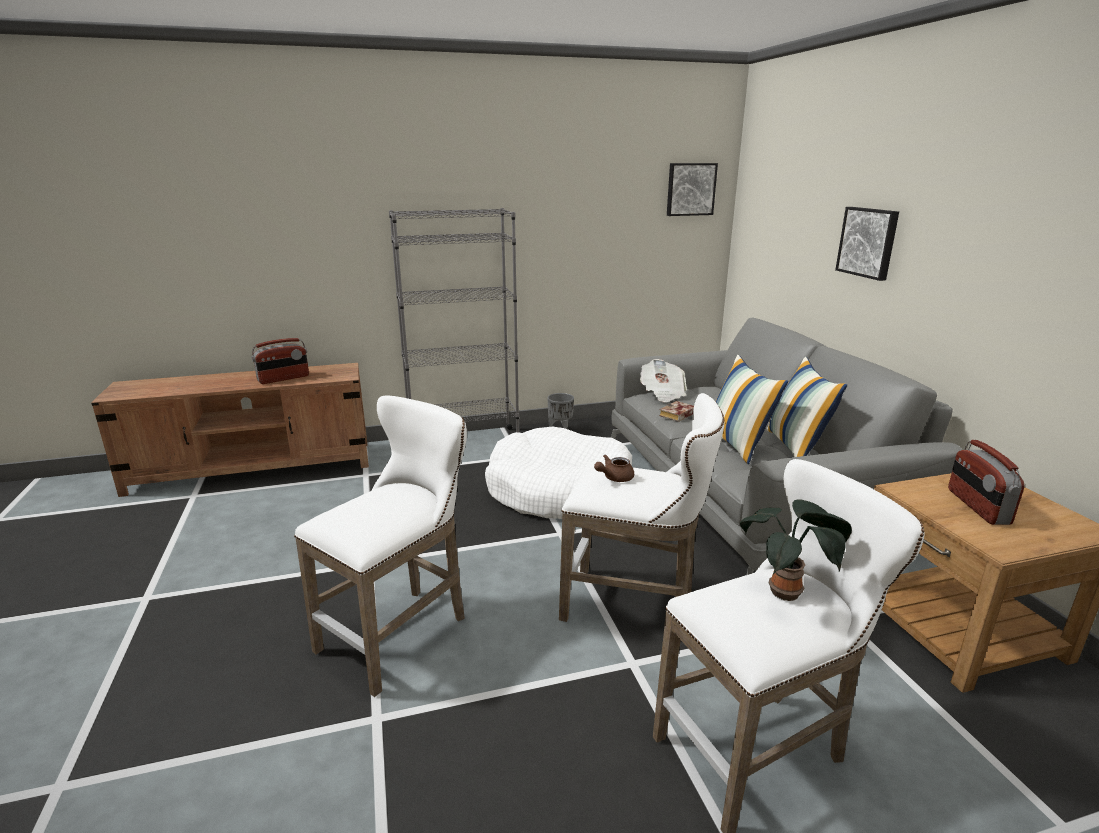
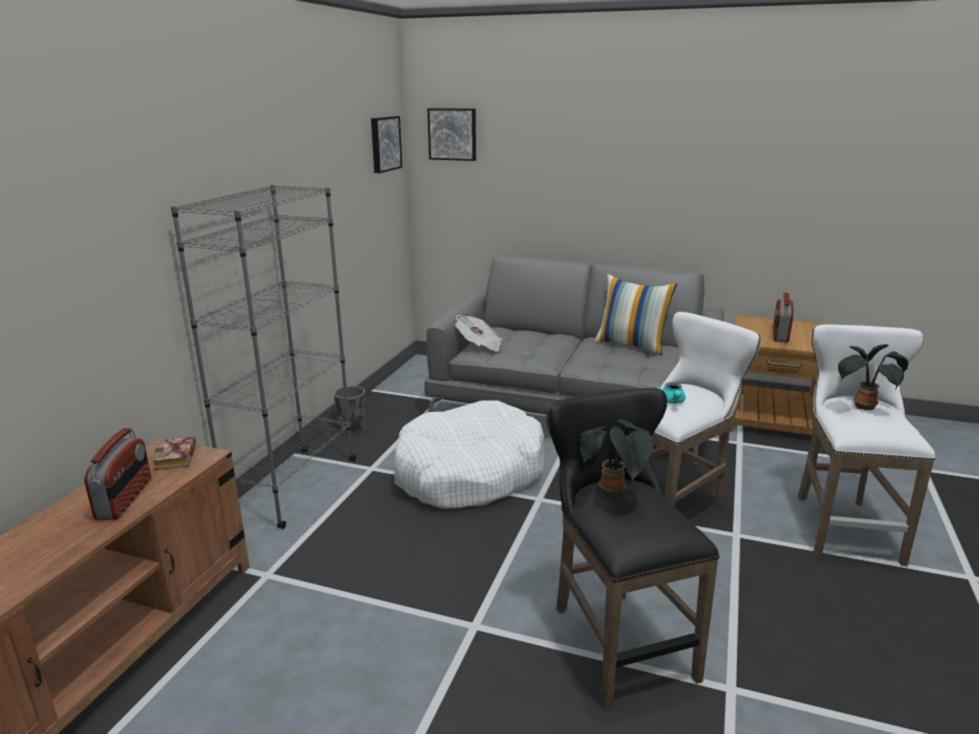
camera: 55 degrees left, 0 degrees up
(394, 493) = (613, 494): none -> potted plant
(402, 632) = (616, 637): white stool -> black stool
(614, 478) = (671, 402): brown teapot -> turquoise teapot
(677, 415) = (530, 356): book -> book (177, 458)
(738, 444) = (604, 358): pillow -> none
(868, 242) = (596, 177): picture -> picture (452, 134)
(977, 506) = (780, 335): radio -> radio turned 75 degrees clockwise

